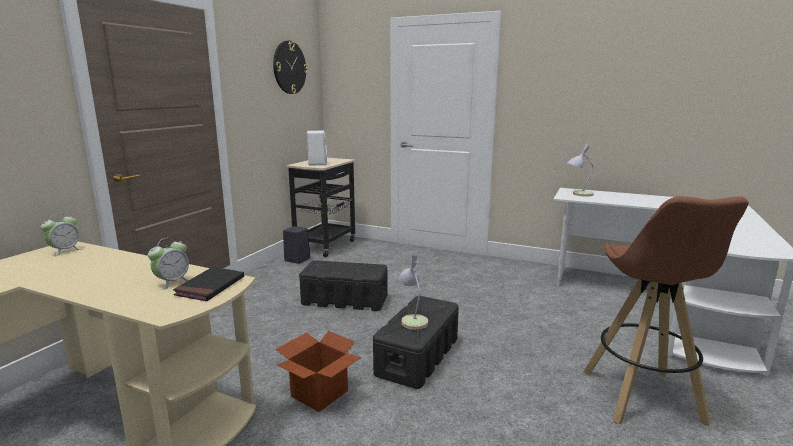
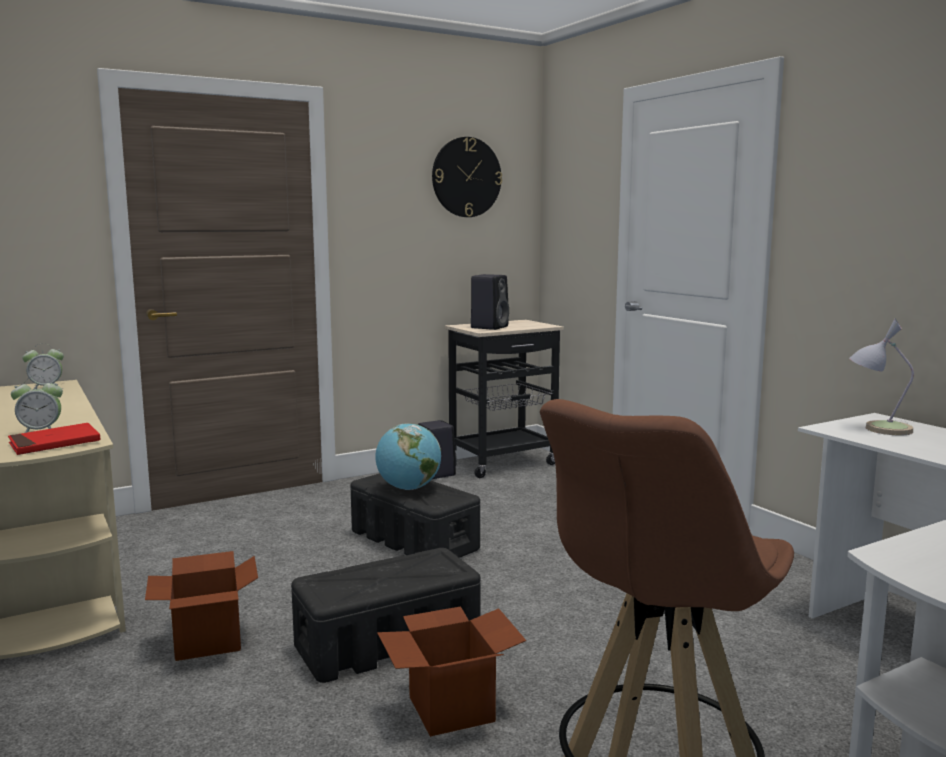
camera: 35 degrees right, 5 degrees down
(210, 287) = (55, 443): black book -> red book
(317, 164) = (489, 327): white speaker -> black speaker
(342, 269) = (408, 488): none -> globe
(412, 320) = (373, 575): table lamp -> none
(494, 375) = (452, 709): none -> cardboard box

